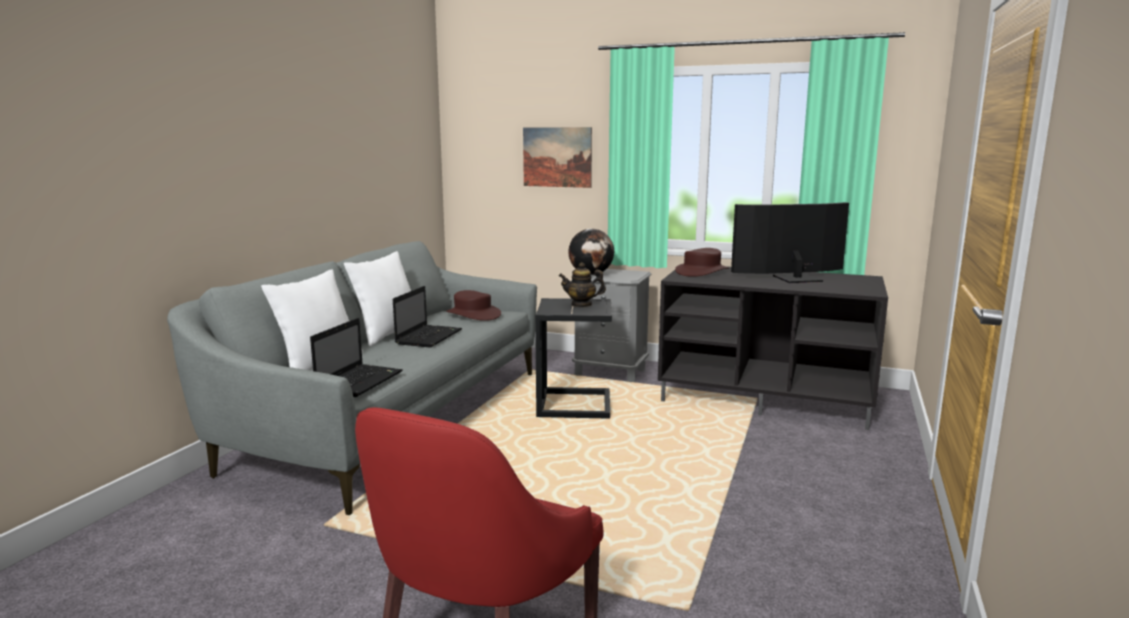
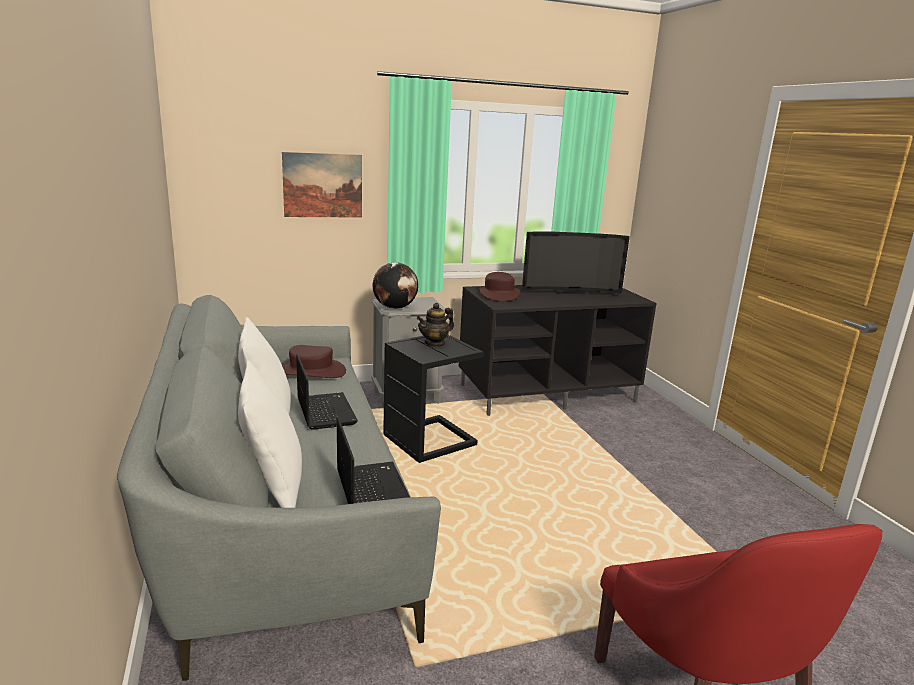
camera: 40 degrees left, 5 degrees up
(794, 277) = (568, 291): television -> television turned 135 degrees counterclockwise

